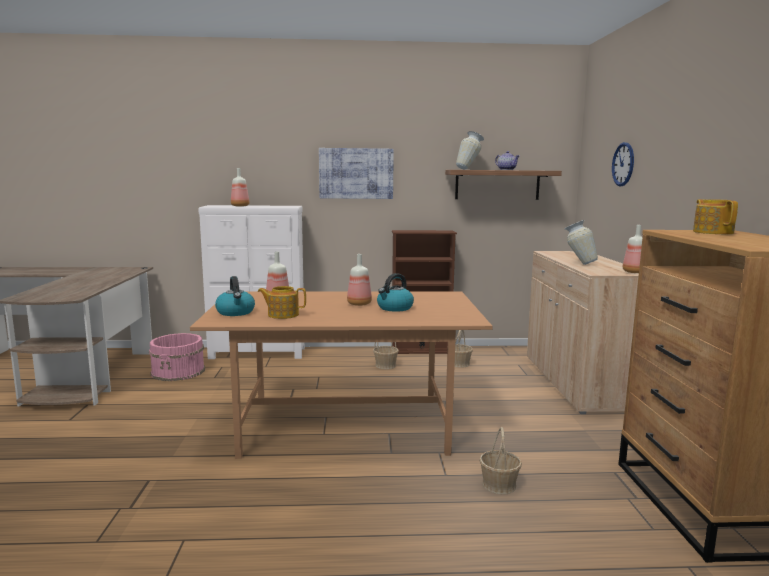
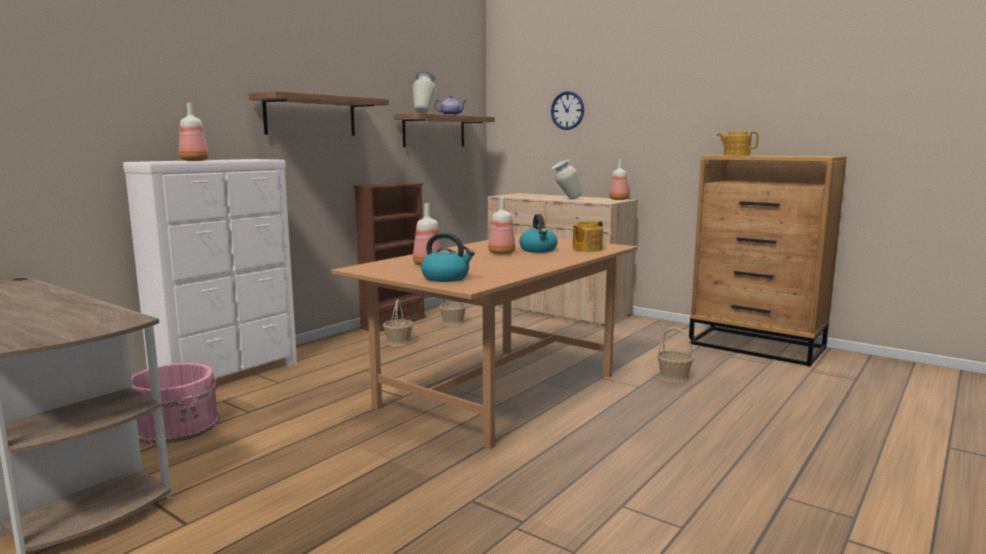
camera: 50 degrees left, 0 degrees up
(282, 314) = (491, 270): teapot -> teapot (586, 249)
(356, 173) = (311, 116): picture -> shelf

